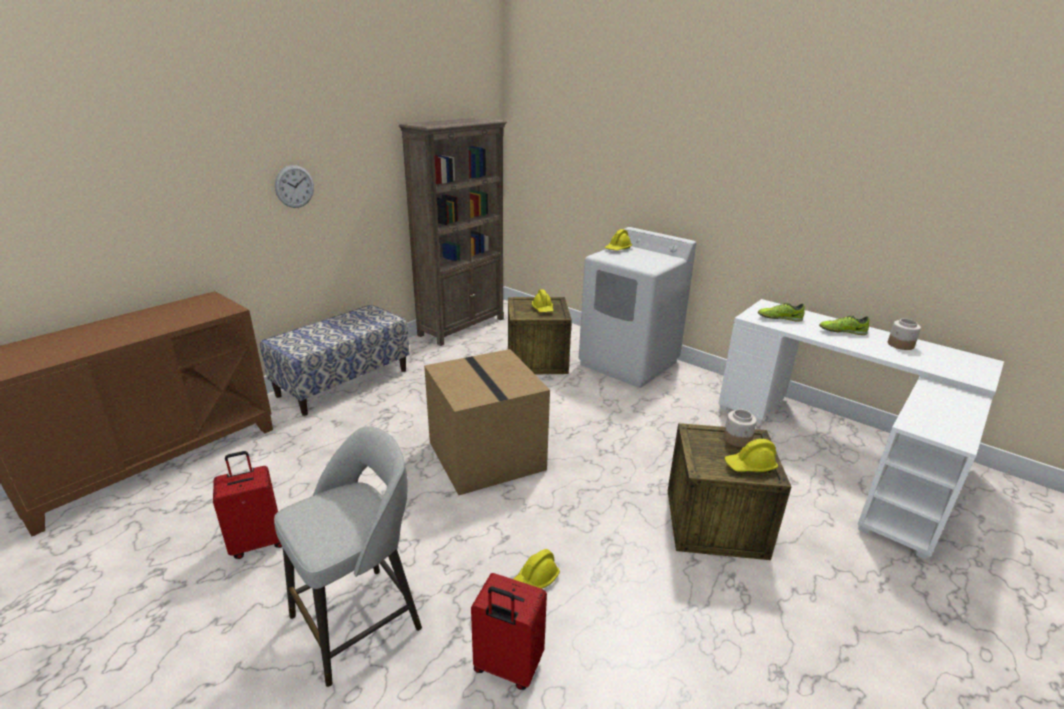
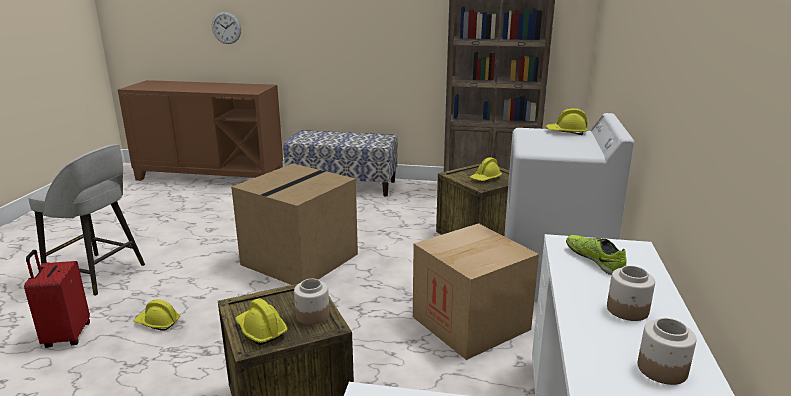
camera: 60 degrees right, 5 degrees down
(257, 542) = (155, 224): red suitcase -> none
(294, 186) = (346, 21): wall clock -> wall clock (226, 28)
(660, 412) = (470, 323): none -> cardboard box
(842, 331) = (628, 310): shoe -> jar

